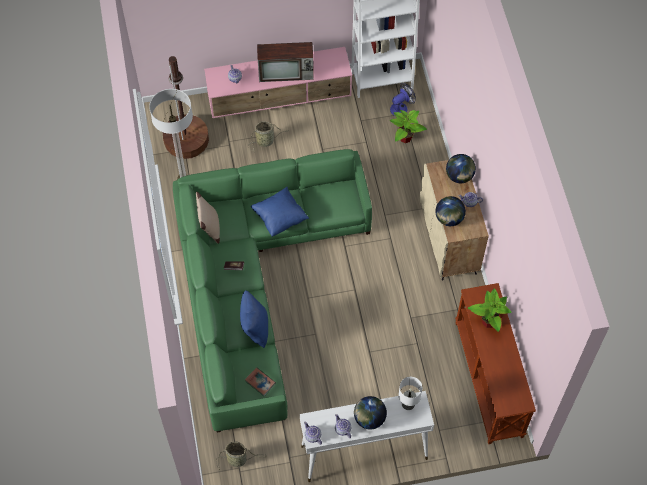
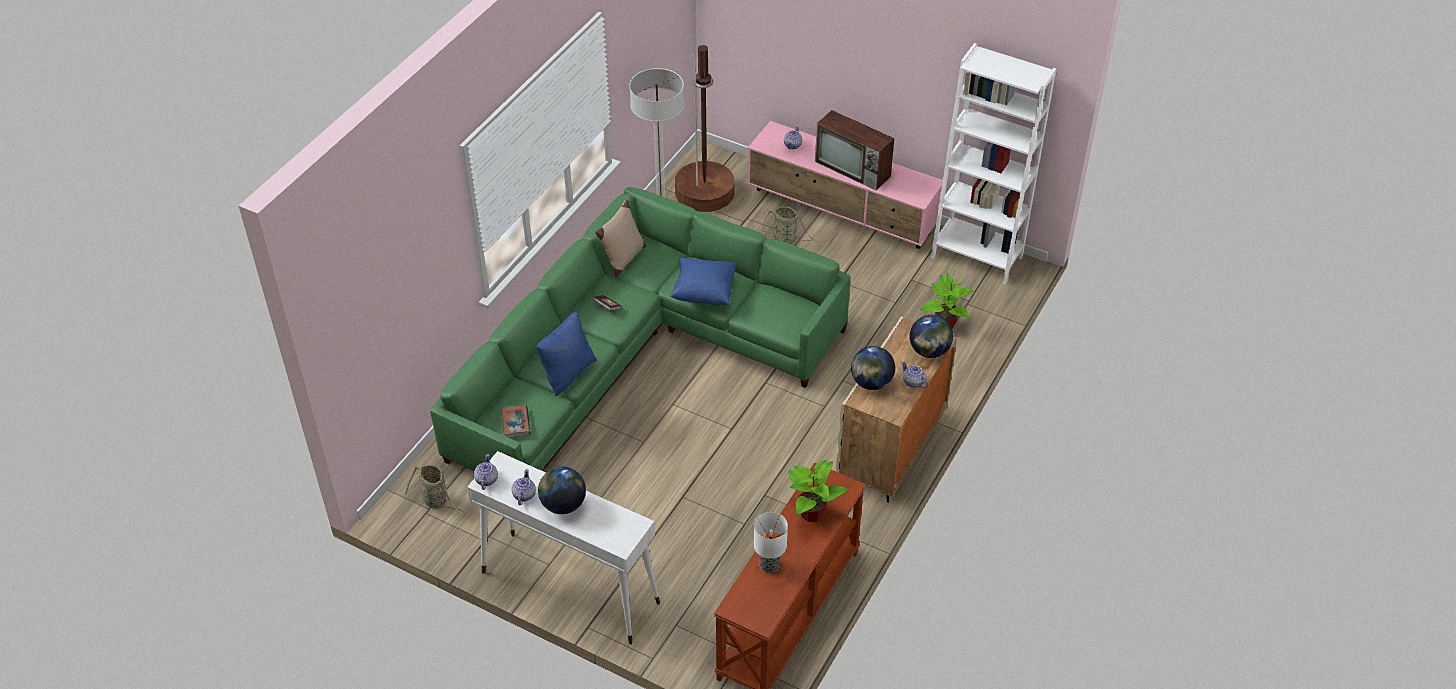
camera: 40 degrees right, 15 degrees down
(401, 107) = (971, 294): fan -> none
(408, 403) = (620, 519): table lamp -> table lamp (769, 565)

